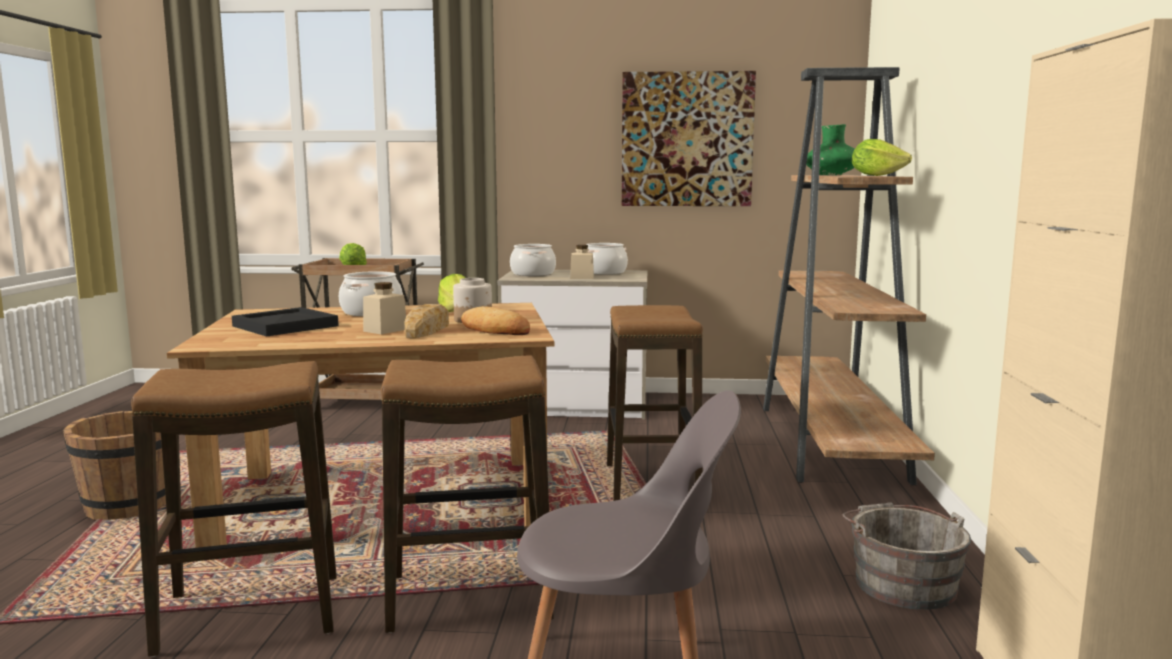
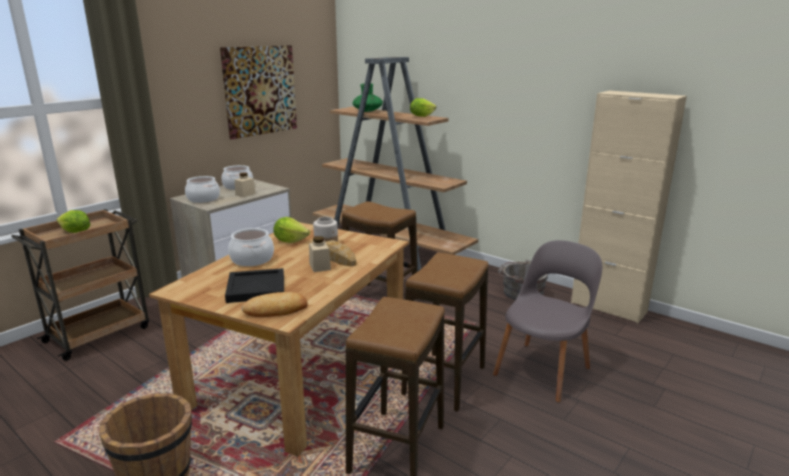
camera: 55 degrees left, 10 degrees up
(494, 330) = (362, 245): bread -> bread (276, 309)

